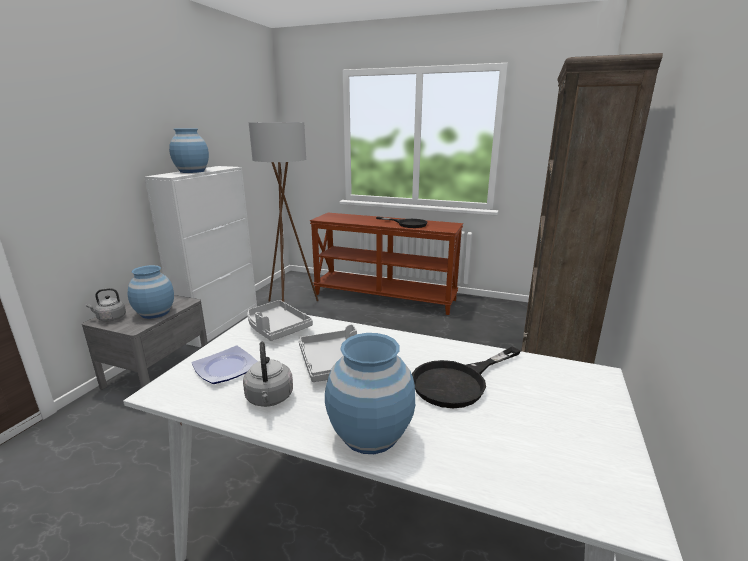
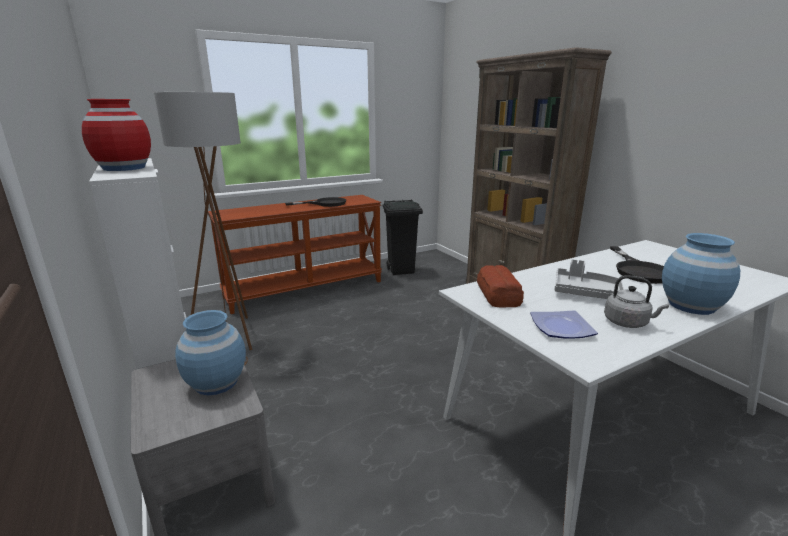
camera: 50 degrees left, 0 degrees up
(110, 318) = (166, 422): grey kettle -> none
(192, 171) = (124, 168): blue vase -> red vase
(276, 328) = (498, 295): grey tray -> bread
(487, 313) = (401, 270): none -> black trash can

